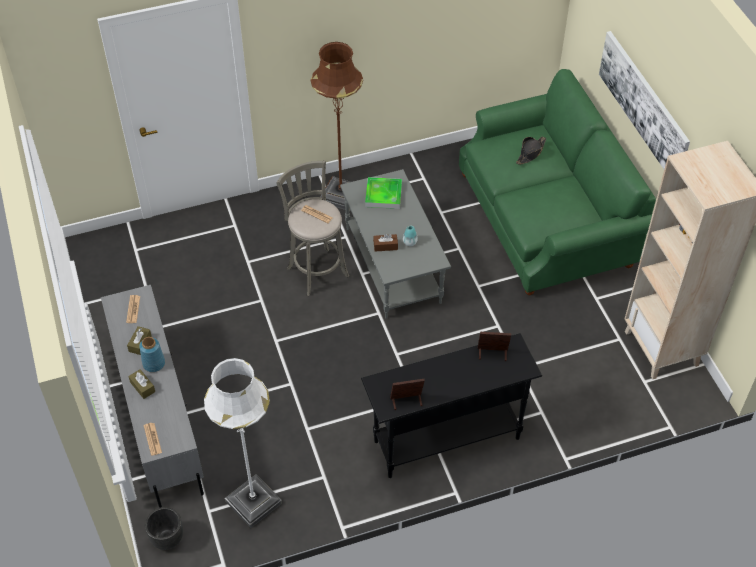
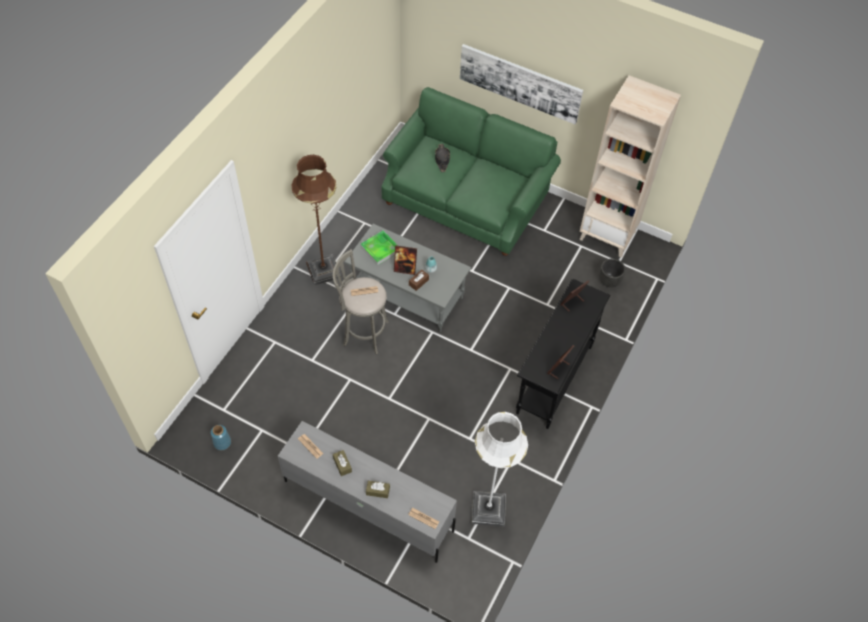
camera: 45 degrees left, 5 degrees up
(154, 363) = (367, 470): blue vase -> blue vase (222, 442)
(168, 539) = (464, 577): black planter -> black planter (609, 282)
(386, 226) = (405, 269): none -> picture frame

